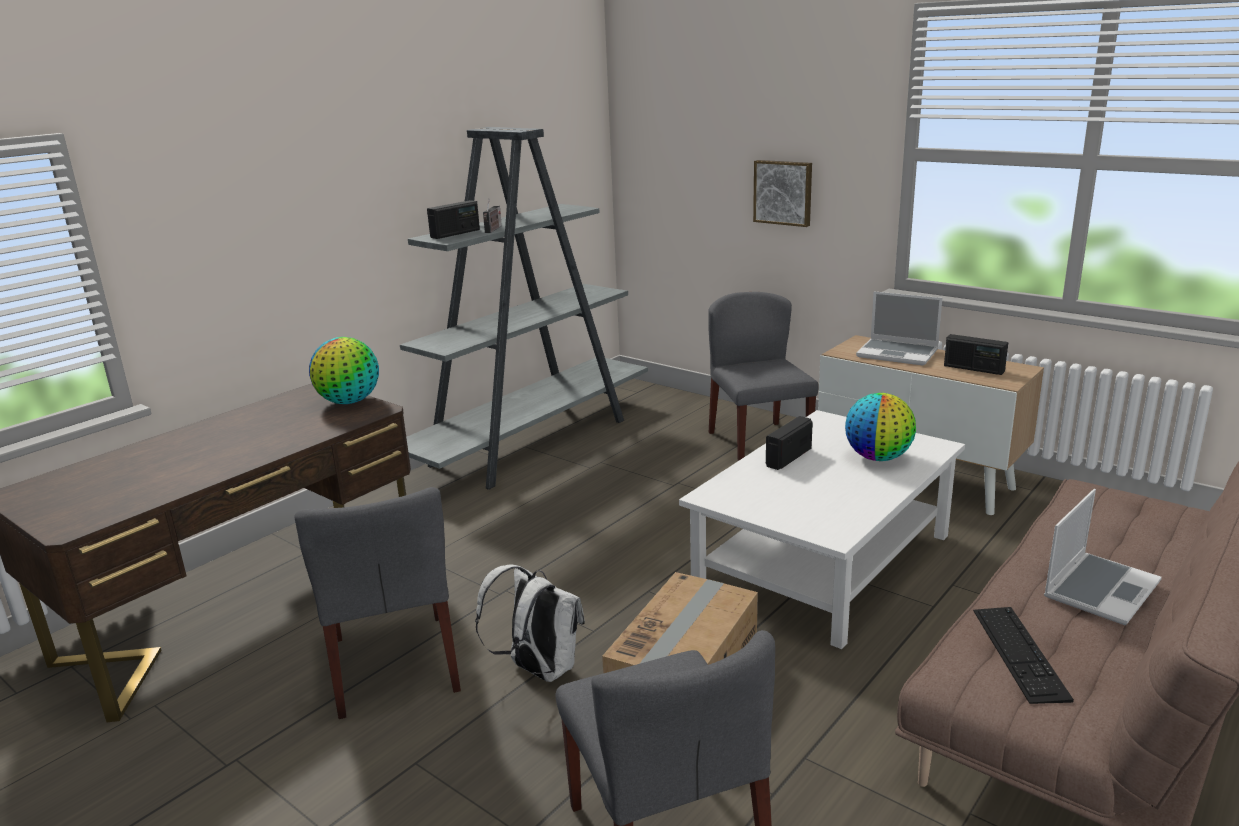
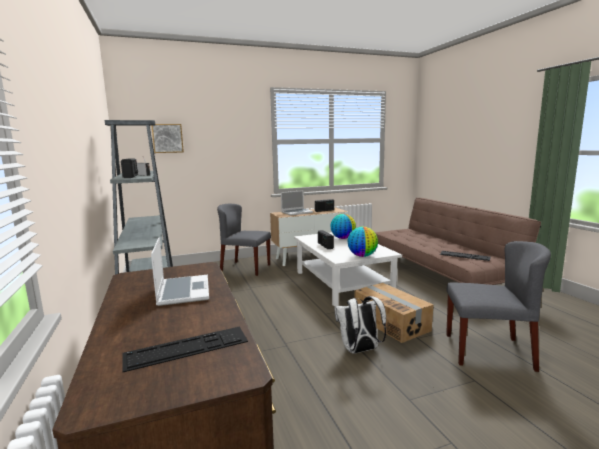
camera: 60 degrees left, 10 degrees down
(118, 488) = (187, 348): none -> keyboard
(349, 402) = (175, 270): globe -> globe (362, 256)
(394, 664) = (318, 389): grey chair -> none
(783, 192) = (222, 161): picture -> picture (167, 138)
(1100, 589) = (438, 243): laptop -> laptop (183, 291)

